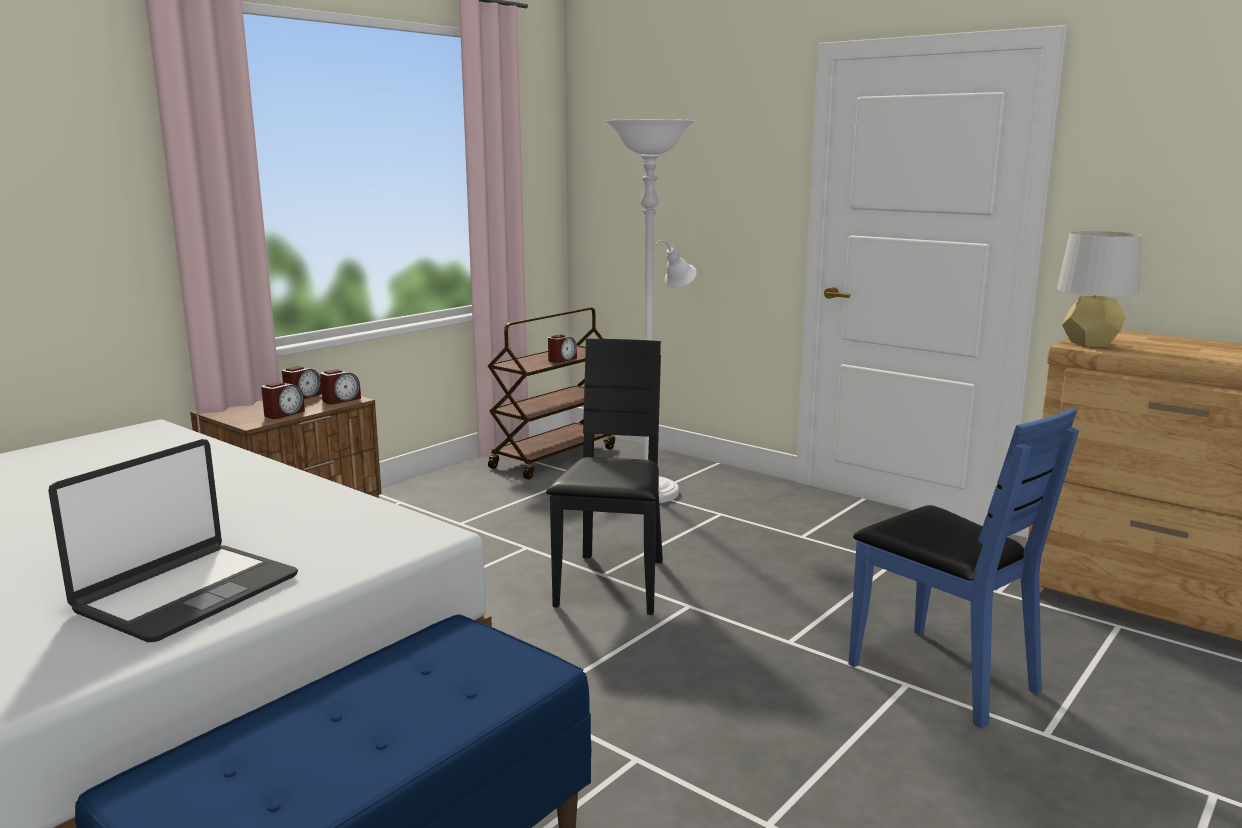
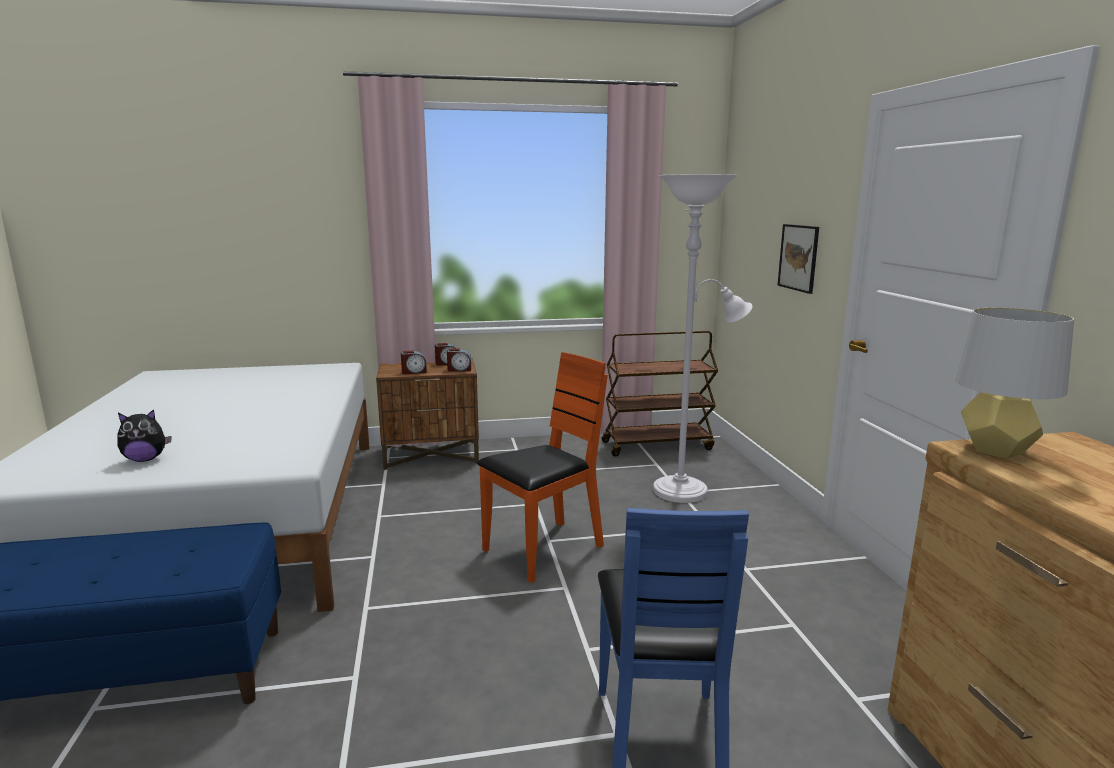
camera: 40 degrees right, 0 degrees up
(186, 593) = (145, 459): laptop -> plush toy
(562, 360) = (663, 369): alarm clock -> none
(612, 584) = (543, 550): black chair -> orange chair
(722, 211) = (798, 257): none -> picture

